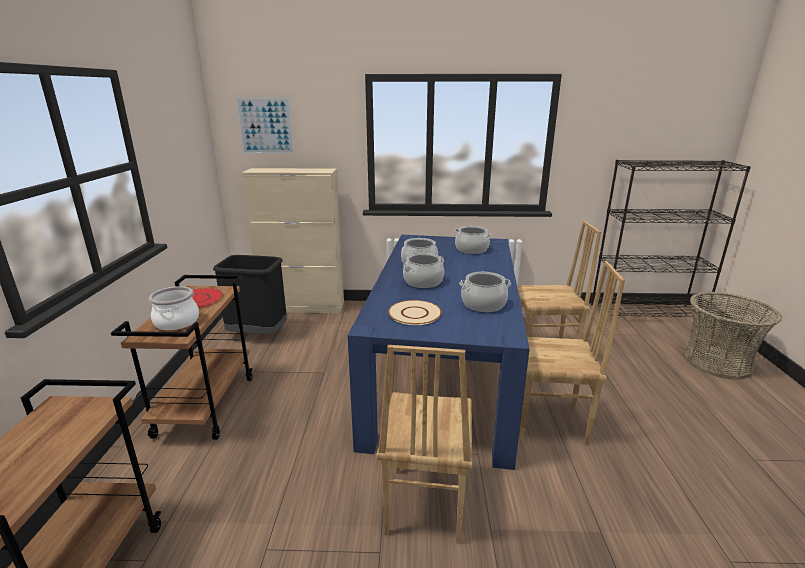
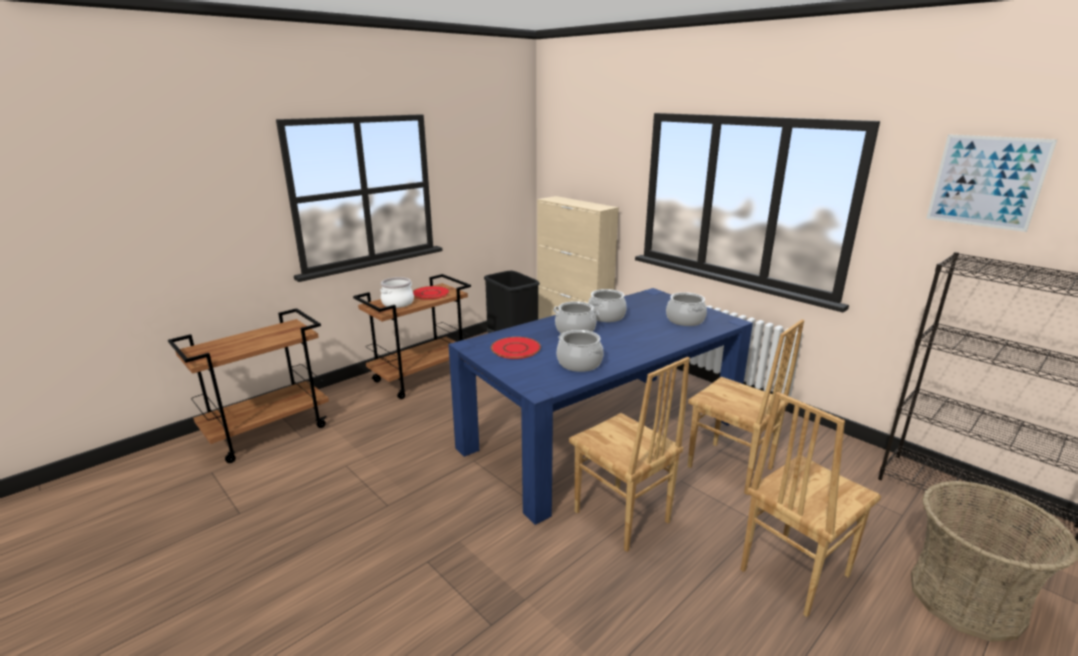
camera: 45 degrees right, 0 degrees up
(265, 126) = (571, 158): picture -> picture (986, 182)
(414, 313) = (515, 348): beige plate -> red plate
(423, 504) = (445, 501): brown chair -> brown chair (792, 572)

